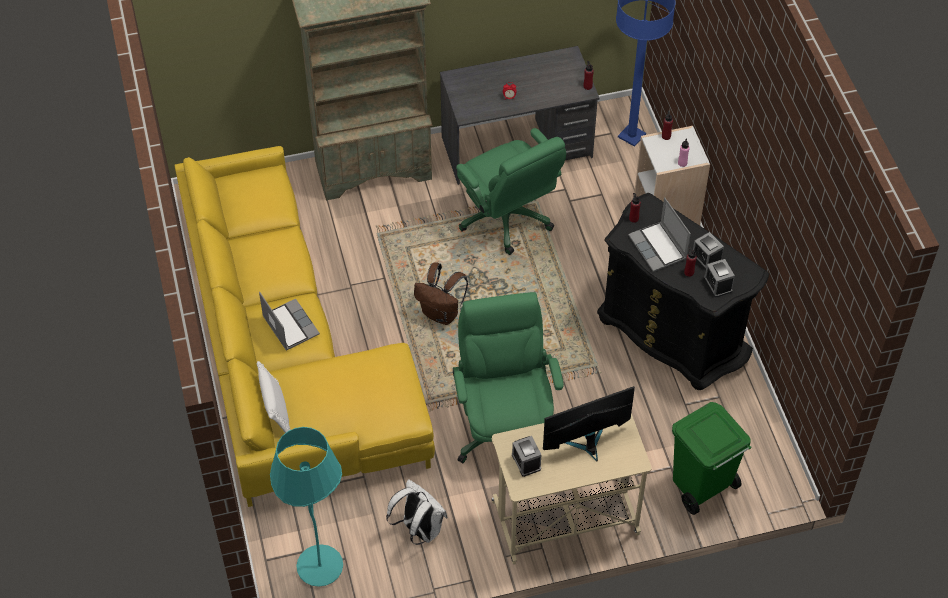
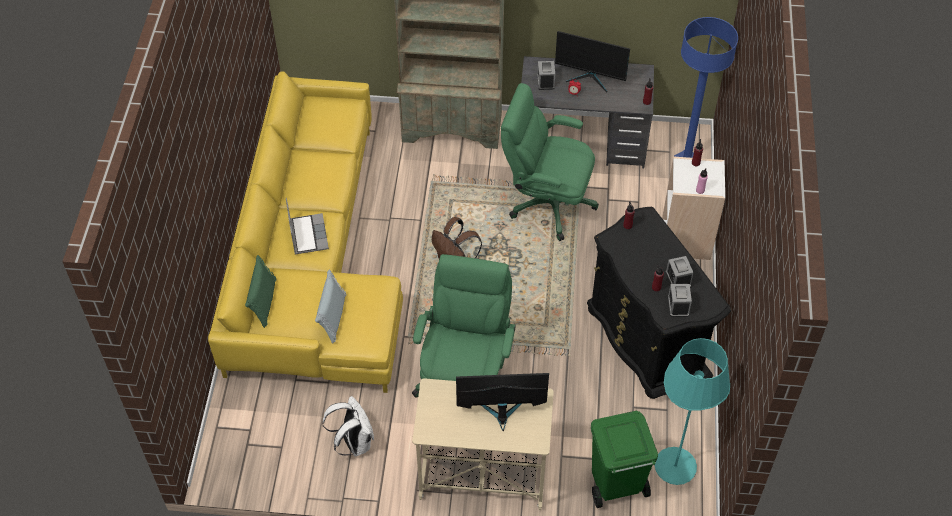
camera: 20 degrees right, 0 degrees up
(275, 410) = (263, 302): white pillow -> green pillow
(320, 567) = (257, 448): turquoise floor lamp -> turquoise floor lamp (675, 467)
(357, 403) = (332, 317): none -> blue pillow
(508, 222) = (546, 203): green office chair -> green office chair turned 120 degrees clockwise
(519, 77) = (590, 78): none -> monitor
(526, 462) = (440, 411): alarm clock -> alarm clock (545, 81)
(658, 248) = (638, 257): laptop -> none

